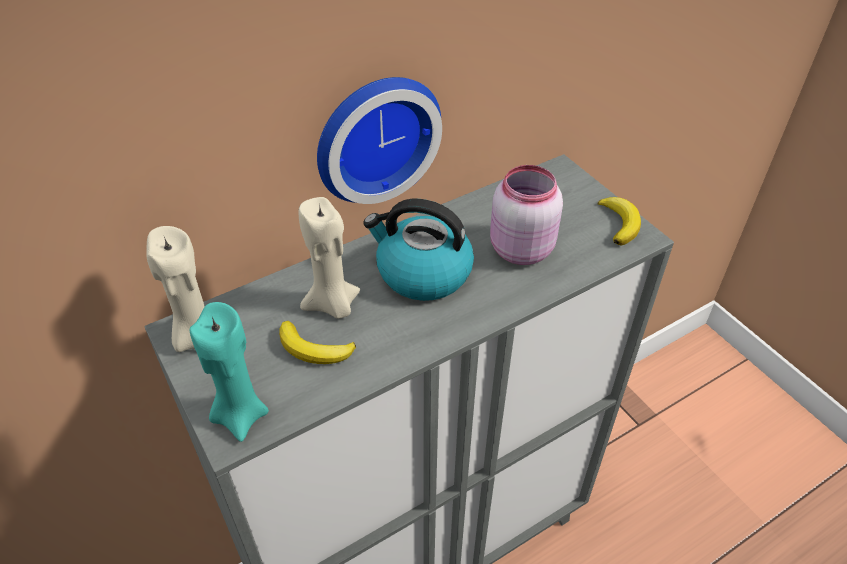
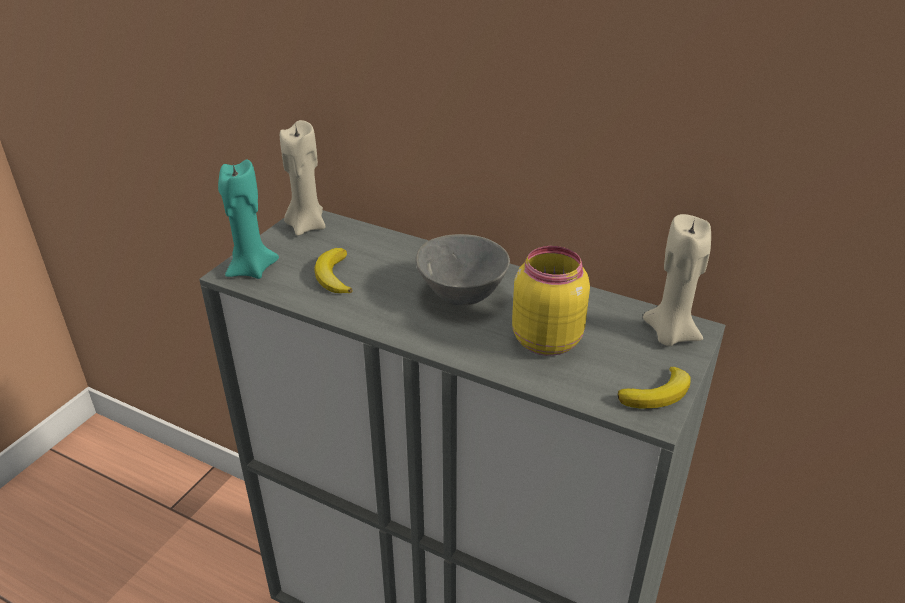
camera: 60 degrees right, 10 degrees down
(333, 305) = (384, 267): beige candle -> beige candle (670, 335)
(374, 136) = (509, 165): wall clock -> none
(422, 273) = (460, 296): kettle -> grey bowl
(519, 249) = (546, 339): pink jar -> yellow jar

